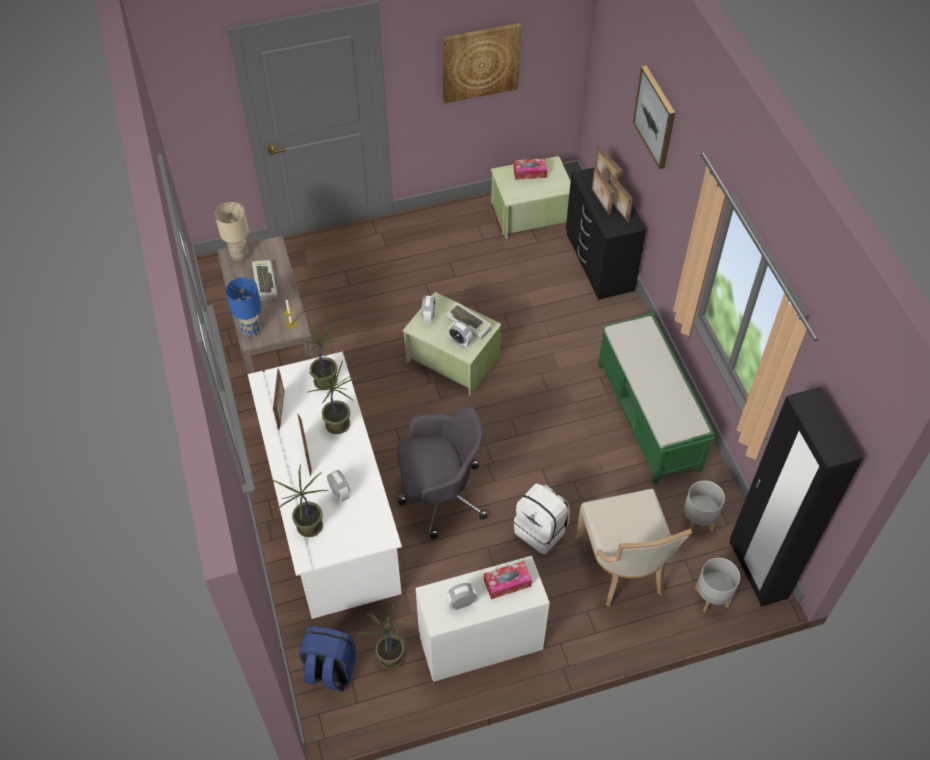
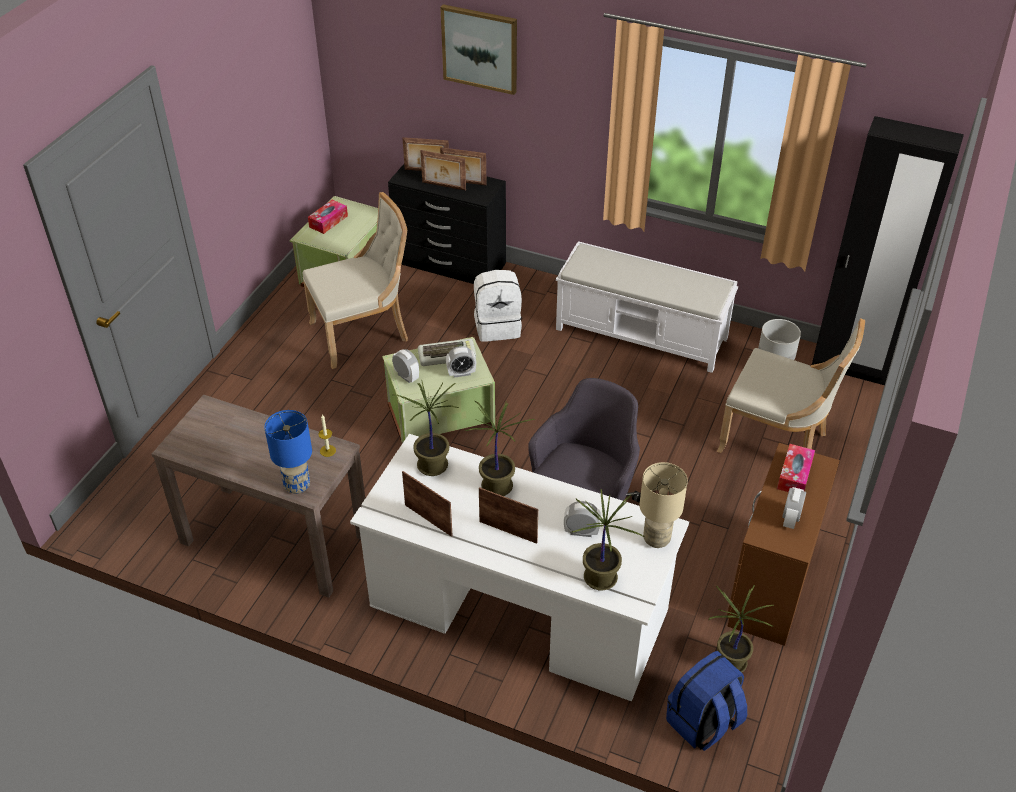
camera: 50 degrees left, 10 degrees down
(240, 255) = (185, 439): beige table lamp -> beige table lamp (656, 539)
(264, 282) = (246, 441): keyboard -> none
(479, 641) = (770, 584): white dresser -> brown dresser
(480, 62) = (247, 112): picture -> none
(482, 268) = (363, 333): none -> beige chair
(541, 530) = (690, 469): white backpack -> white backpack (497, 327)
(649, 417) = (642, 334): green bench -> white bench
(712, 597) = (854, 408): grey planter -> none

